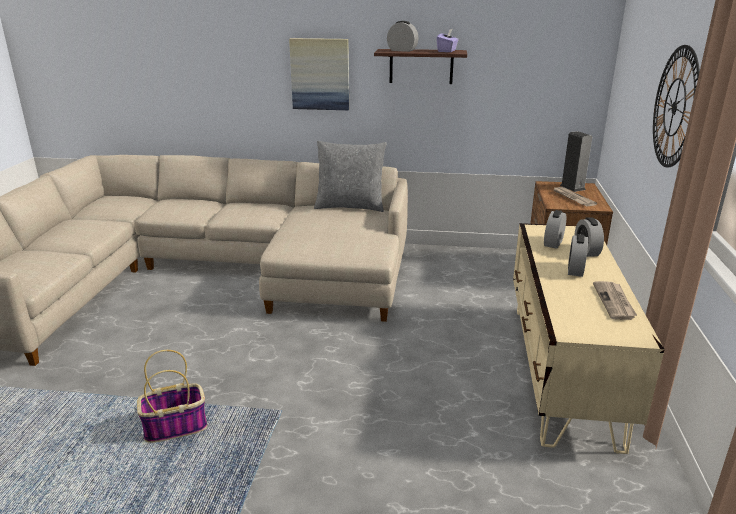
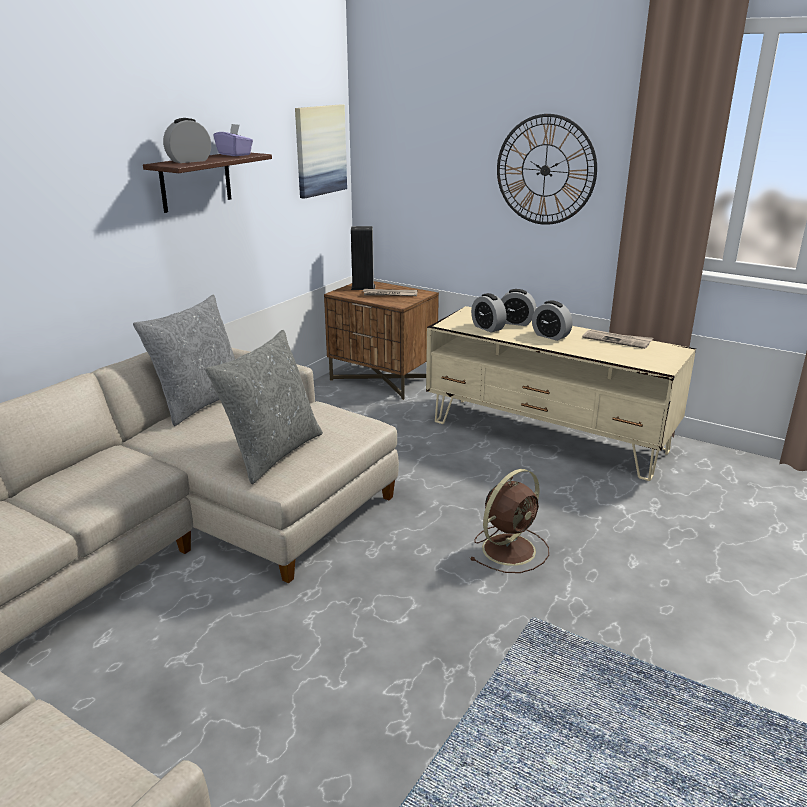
camera: 65 degrees left, 0 degrees up
(176, 427) = (526, 722): basket -> none
(309, 240) = (272, 453): none -> grey pillow
(320, 74) = (69, 219): picture -> picture (320, 150)
(359, 384) = (510, 548): none -> brown fan

